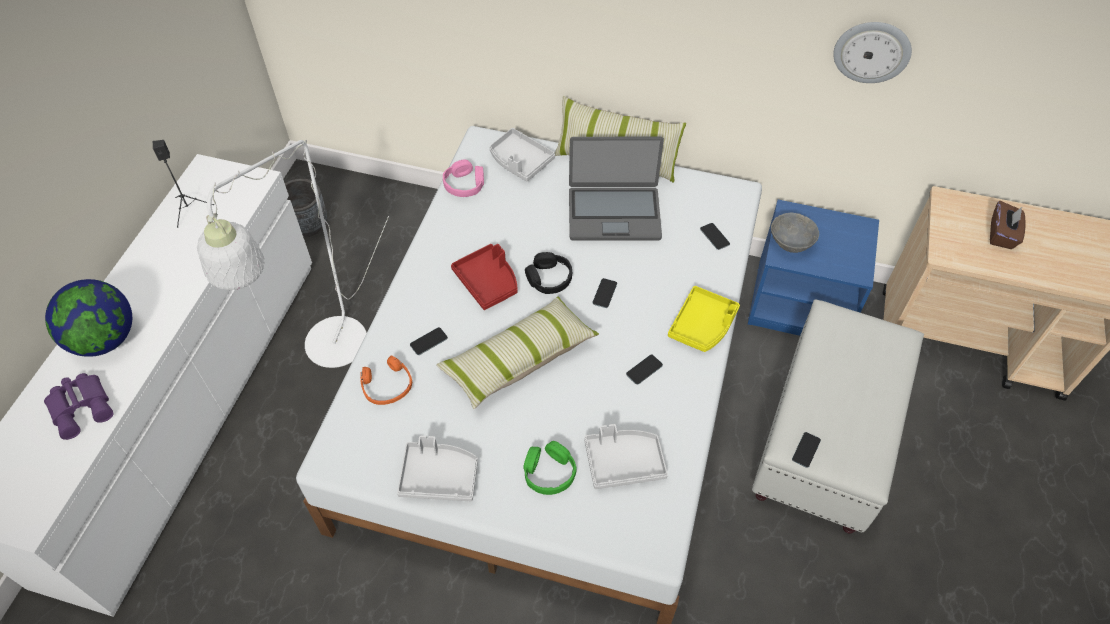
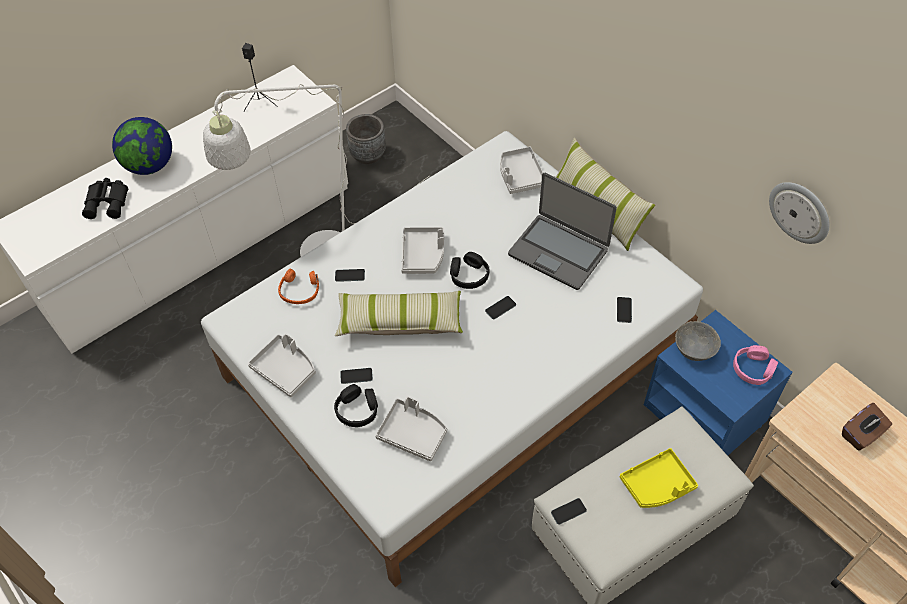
camera: 35 degrees right, 0 degrees up
(82, 406) = (108, 202): purple binoculars -> black binoculars
(464, 184) = (464, 174): pink headphones -> pink headphones (753, 369)
(488, 282) = (423, 255): red tray -> grey tray
(549, 472) = (357, 410): green headphones -> black headphones
(644, 369) = (482, 378): phone -> phone (356, 376)
(702, 325) = (554, 371): yellow tray -> yellow tray (657, 485)

